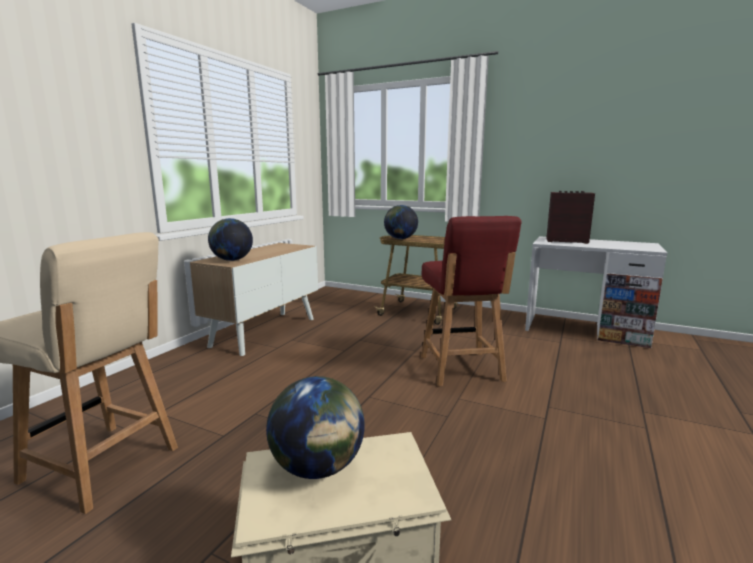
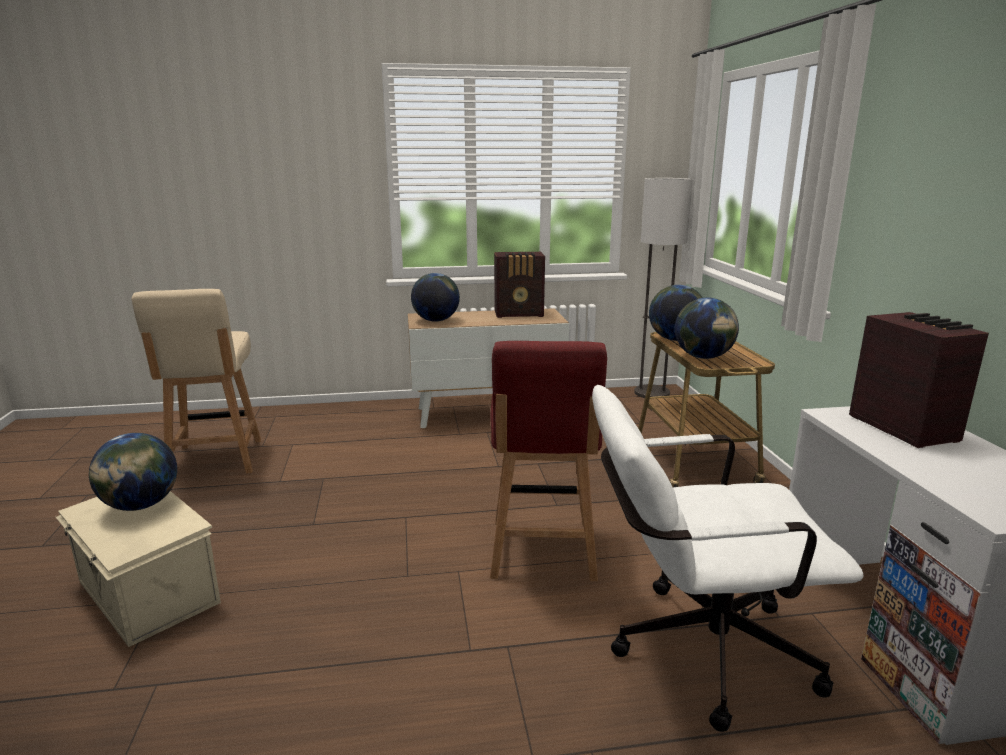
camera: 55 degrees right, 5 degrees up
(272, 247) = (520, 314): none -> radio
(325, 293) = (651, 393): none -> floor lamp
(436, 241) = (703, 357): none -> globe
(461, 369) = (542, 551): red chair -> red chair turned 45 degrees counterclockwise
(576, 365) = (695, 650): none -> white office chair

